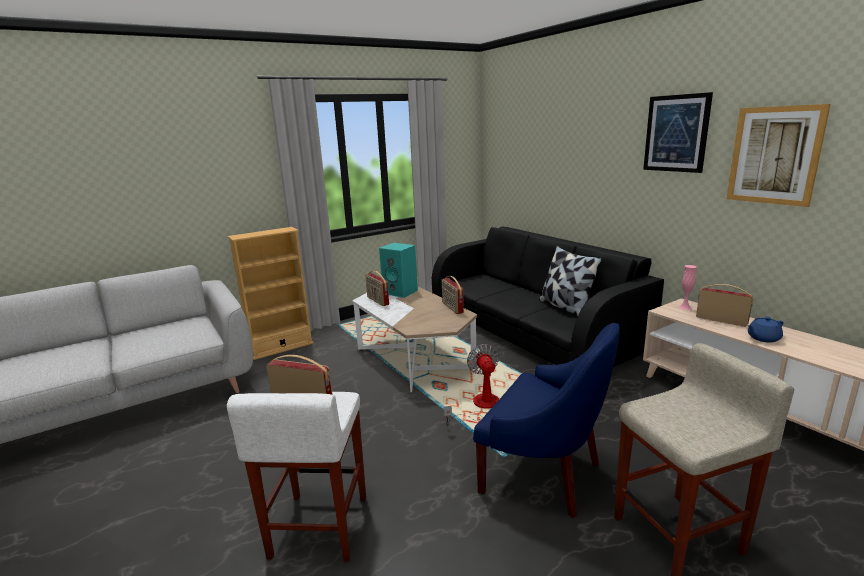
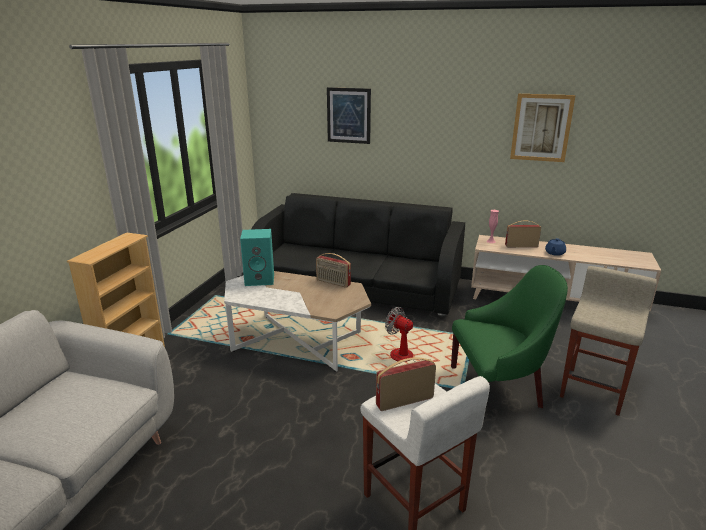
camera: 40 degrees left, 5 degrees up
(377, 301) = (253, 294): radio -> none
(544, 474) = (498, 389): blue armchair -> green armchair
(565, 307) = (394, 259): pillow -> none
(676, 133) = (468, 109): picture -> picture (349, 115)

